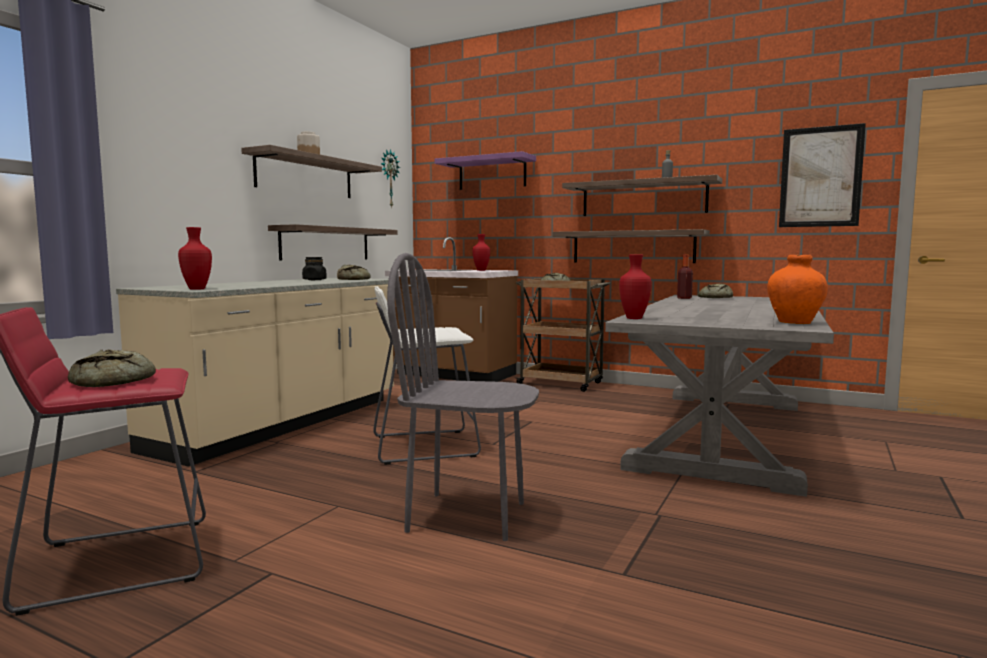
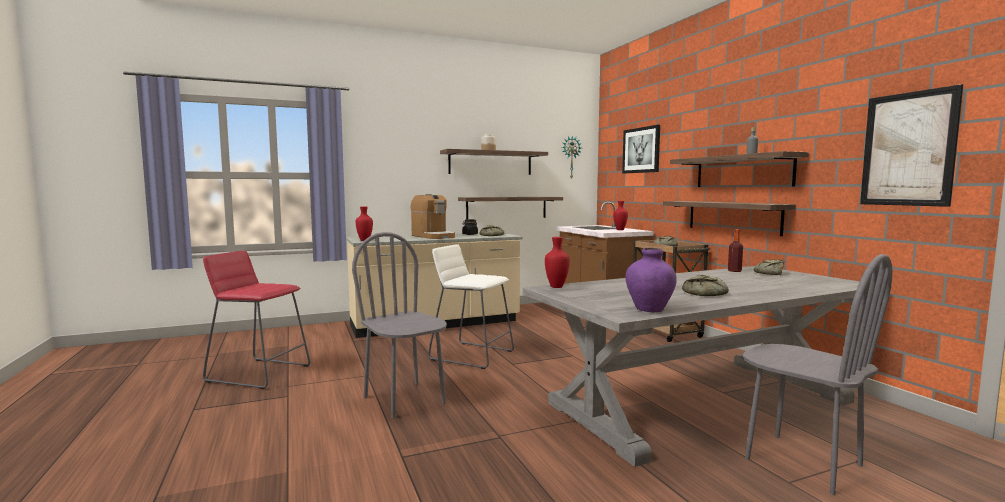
camera: 40 degrees right, 0 degrees up
(115, 381) = (253, 288): bread -> bread (706, 293)
(277, 283) = (433, 236): none -> coffee machine
(492, 173) = (641, 150): purple shelf -> picture
(794, 323) = (649, 309): orange vase -> purple vase
(869, 454) = (802, 462): none -> grey chair

